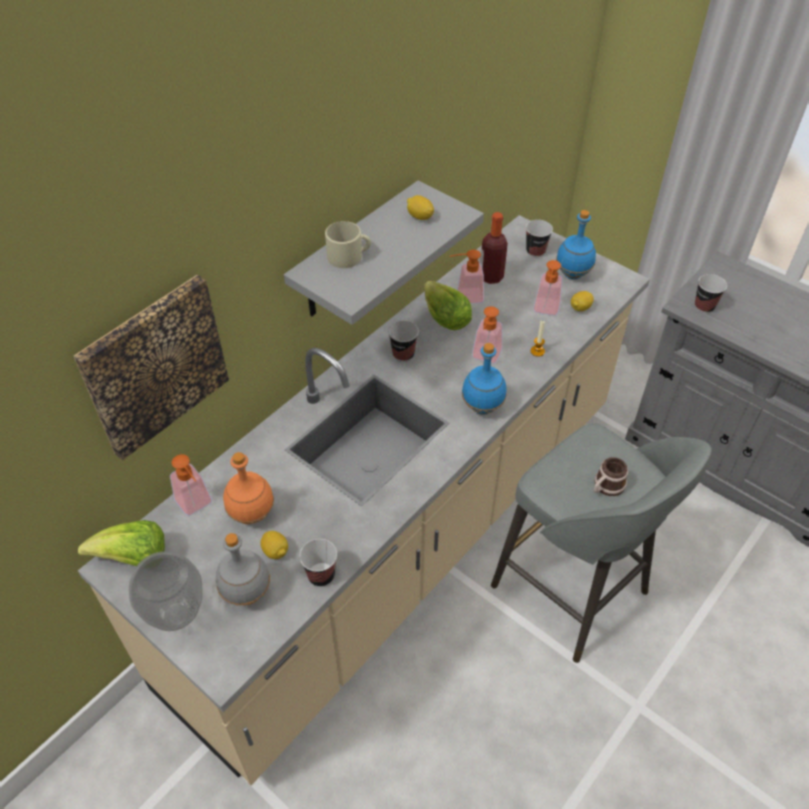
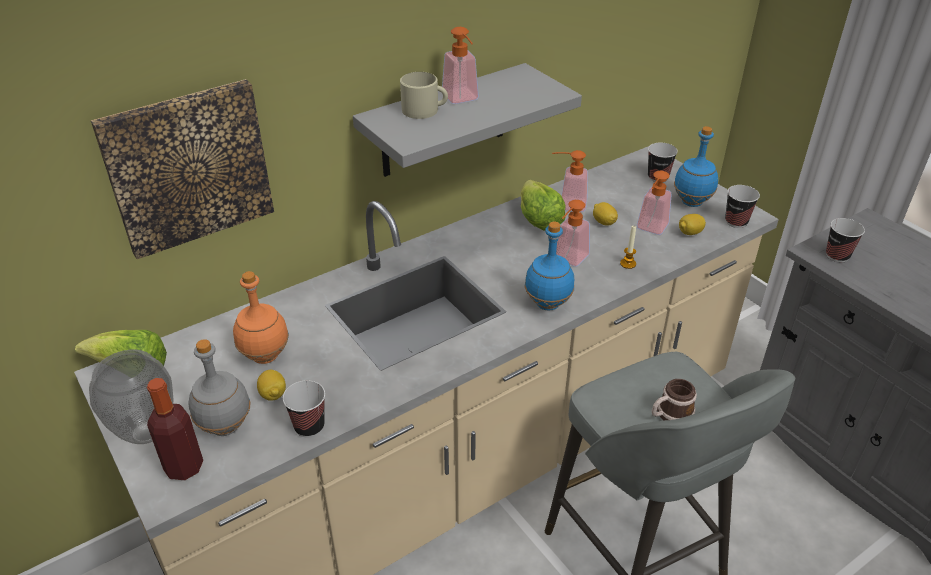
camera: 15 degrees right, 10 degrees down
(197, 505) = (215, 337): soap dispenser -> soap dispenser (462, 100)
(403, 354) = (482, 243): cup -> cup (736, 222)
(420, 217) = (513, 89): lemon -> lemon (604, 222)
(491, 277) = (601, 192): bottle -> bottle (184, 467)

